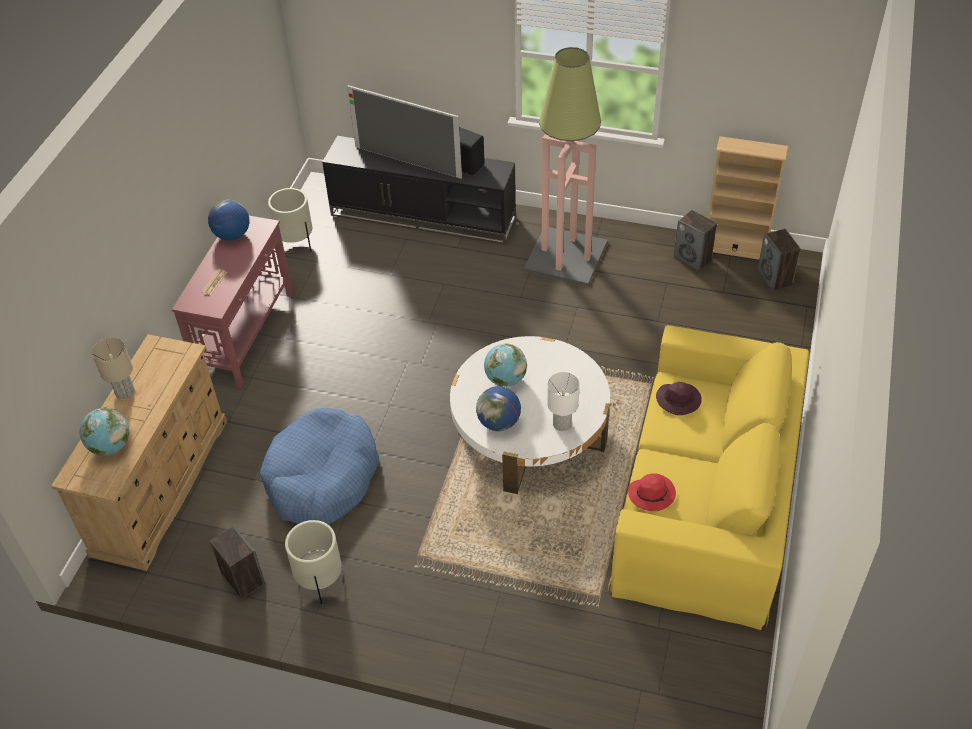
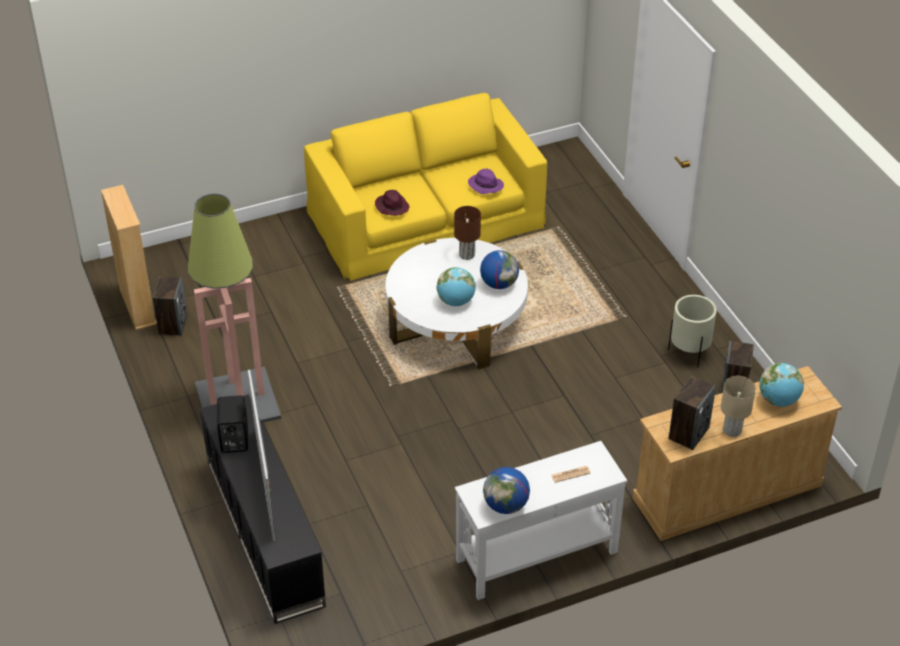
camera: 130 degrees left, 5 degrees down
(246, 333) = (535, 556): red console table -> white console table
(296, 243) = (391, 605): beige planter -> none
(322, 477) = (615, 405): blue dog bed -> none
(562, 424) = (466, 254): white table lamp -> brown table lamp
(652, 494) = (485, 185): red hat -> purple hat
(775, 278) = (159, 271): speaker -> speaker (688, 433)

